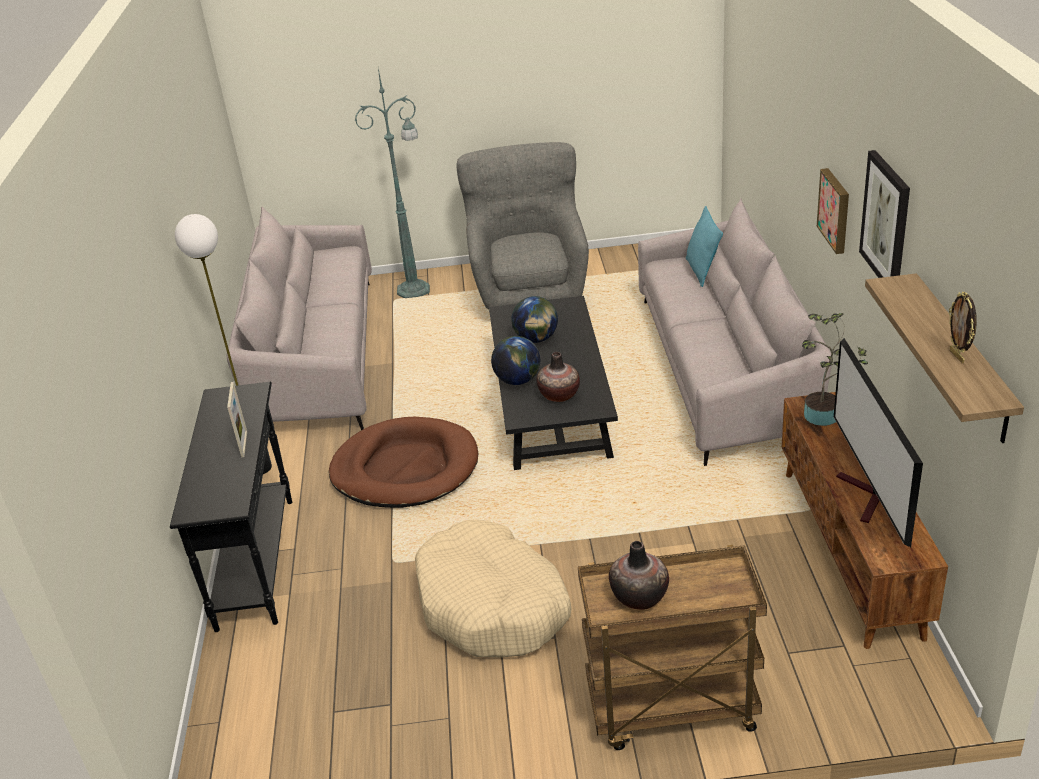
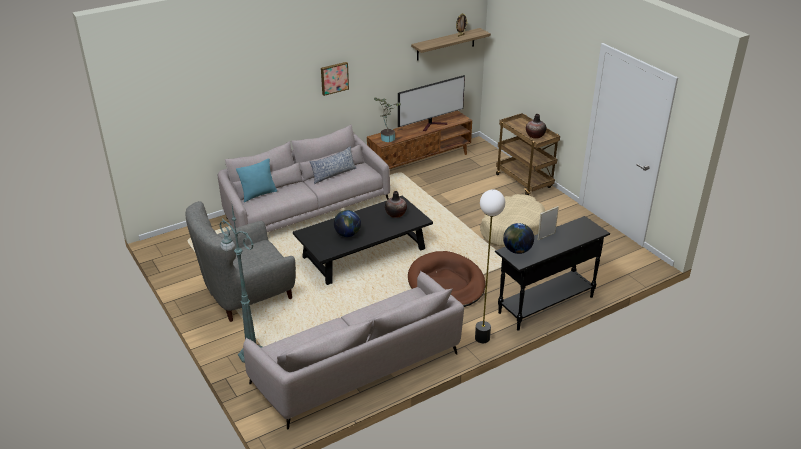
camera: 120 degrees left, 0 degrees up
(518, 380) = (390, 229): globe -> globe (517, 250)
(727, 346) = (333, 174): none -> pillow
(886, 221) = (383, 45): picture -> none

